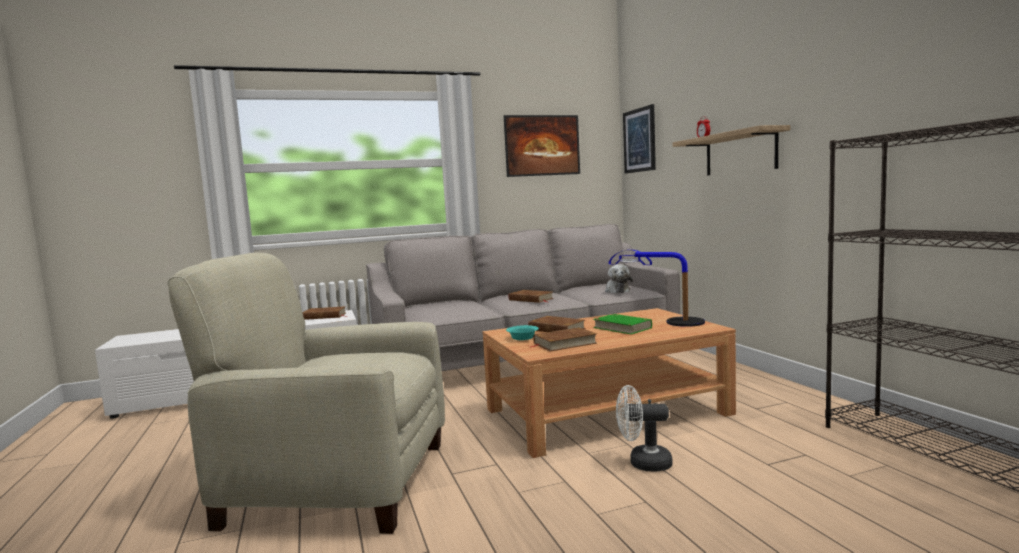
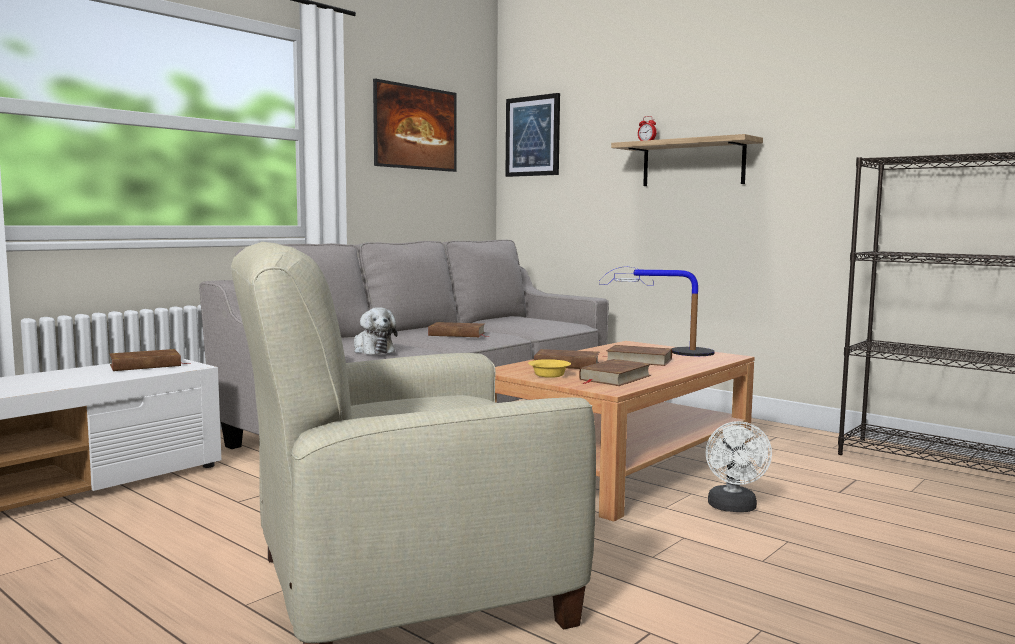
camera: 30 degrees left, 0 degrees up
(522, 338) = (548, 375): turquoise bowl -> yellow bowl
(617, 290) = (543, 323): plush toy -> plush toy (372, 350)
(622, 327) = (638, 360): green book -> brown book
(643, 463) = (733, 508): white fan -> white fan turned 60 degrees counterclockwise

